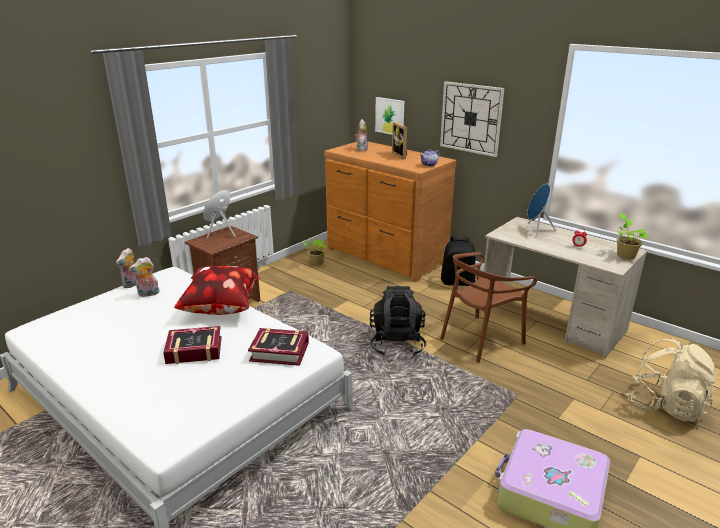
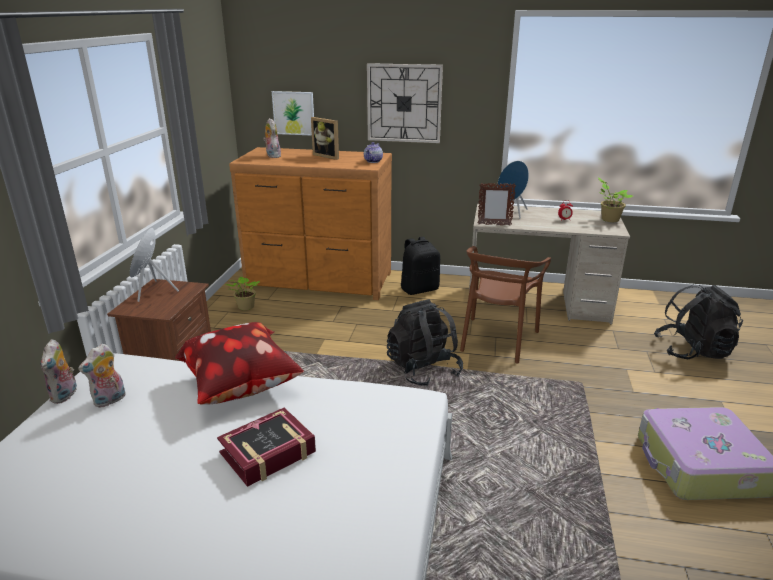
camera: 30 degrees left, 0 degrees up
(279, 351) = (378, 414): book -> none
(504, 237) = (494, 225): none -> picture frame
(665, 406) = (692, 351): beige backpack -> black backpack

